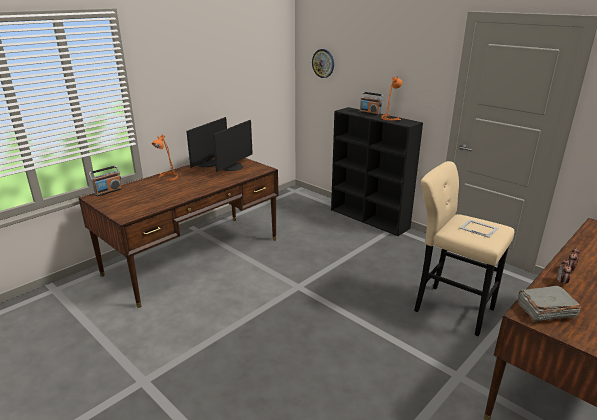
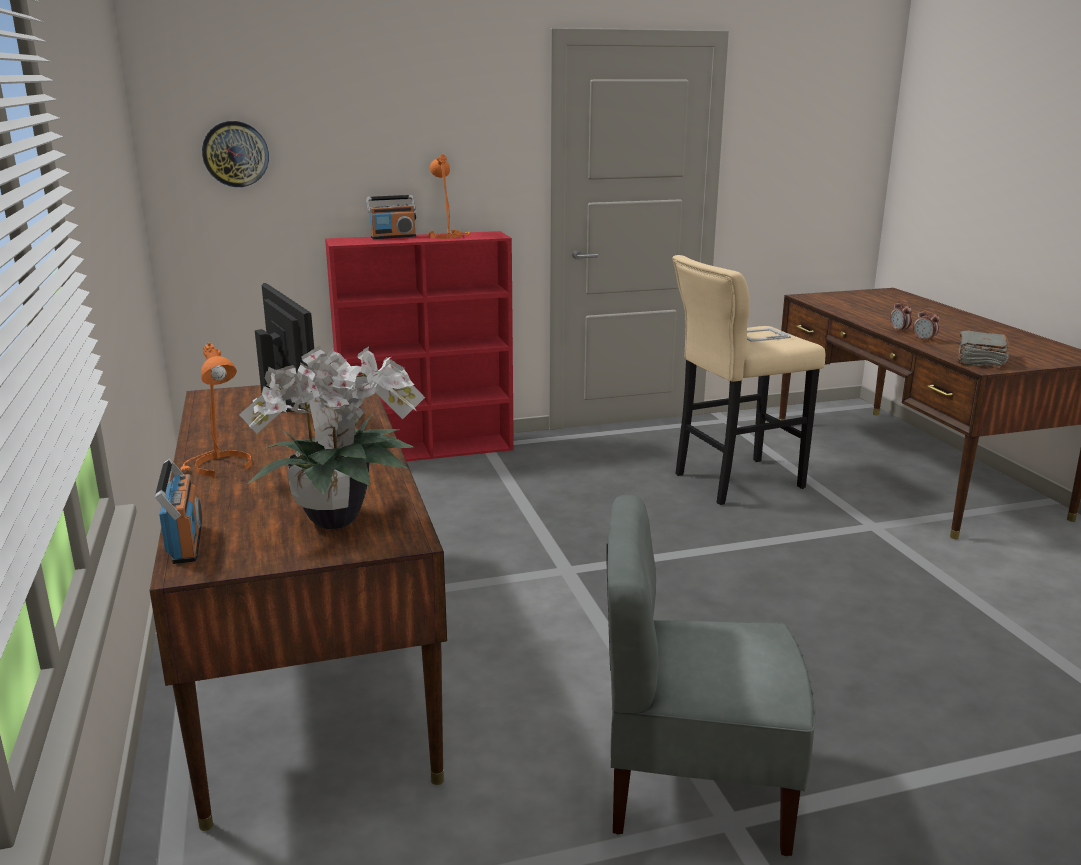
camera: 60 degrees left, 5 degrees down
(135, 204) = (340, 520): none -> potted plant
(160, 366) = (694, 788): none -> grey chair
(208, 163) = (217, 418): monitor -> none
(370, 219) = (429, 450): black bookcase -> red bookcase

